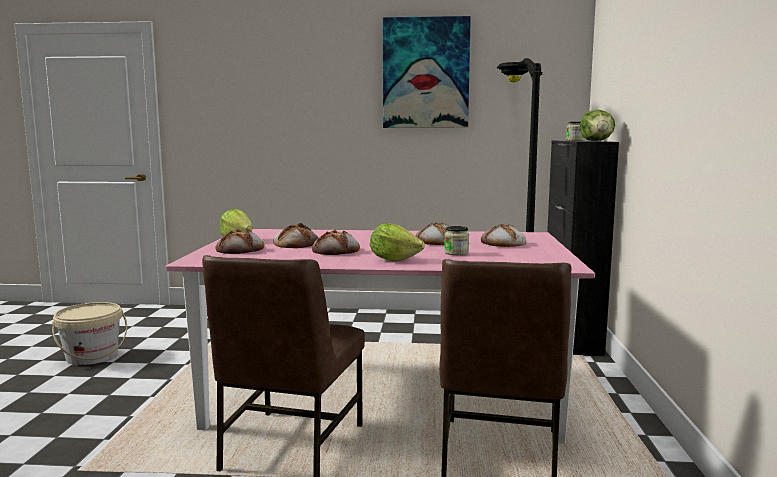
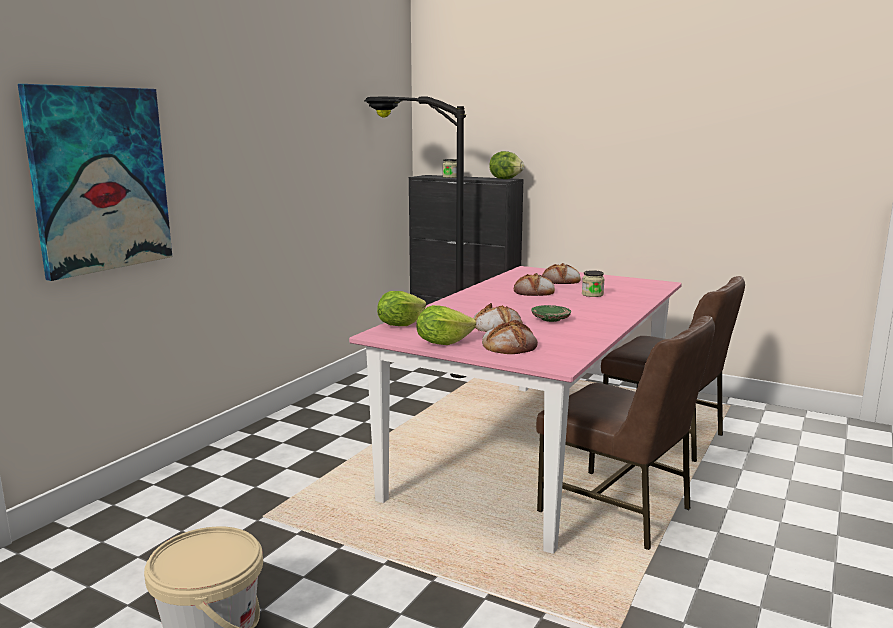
camera: 65 degrees left, 5 degrees up
(336, 251) = (551, 319): bread -> green plate
(394, 259) = (607, 310): lettuce -> lettuce (400, 325)
(425, 73) = (307, 104): picture -> picture (100, 179)

